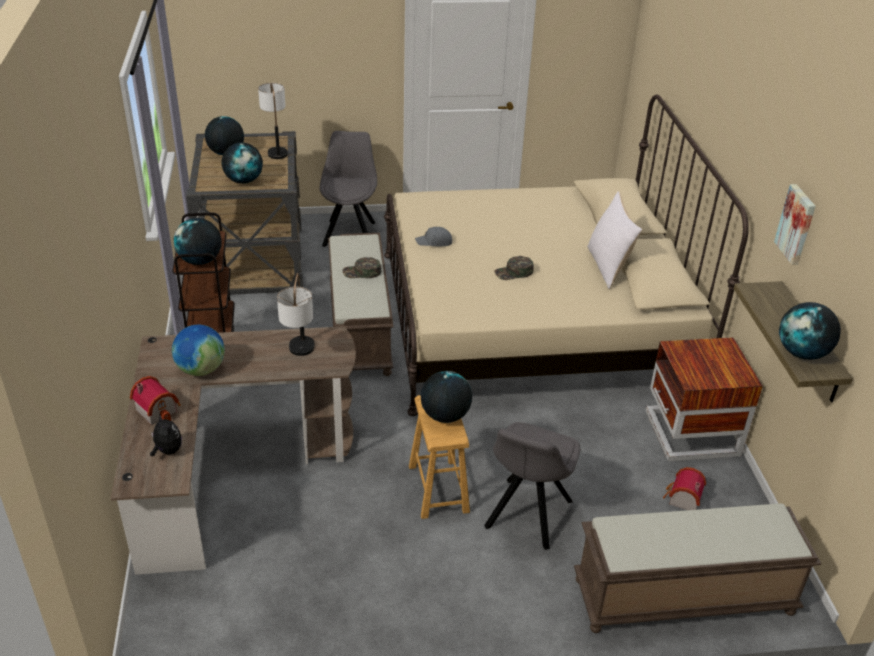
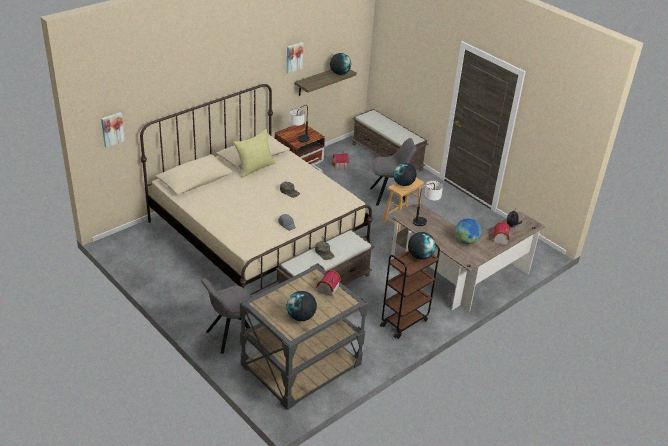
camera: 125 degrees left, 0 degrees up
(244, 181) = (327, 289): globe -> toy house
(276, 149) = (273, 297): table lamp -> table lamp (299, 141)
(608, 267) = (255, 168): white pillow -> yellow pillow
(648, 67) = (112, 129): none -> picture

